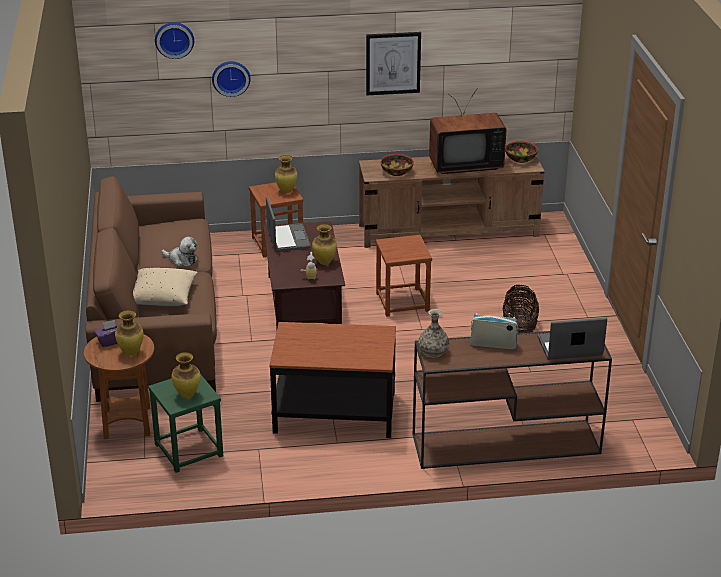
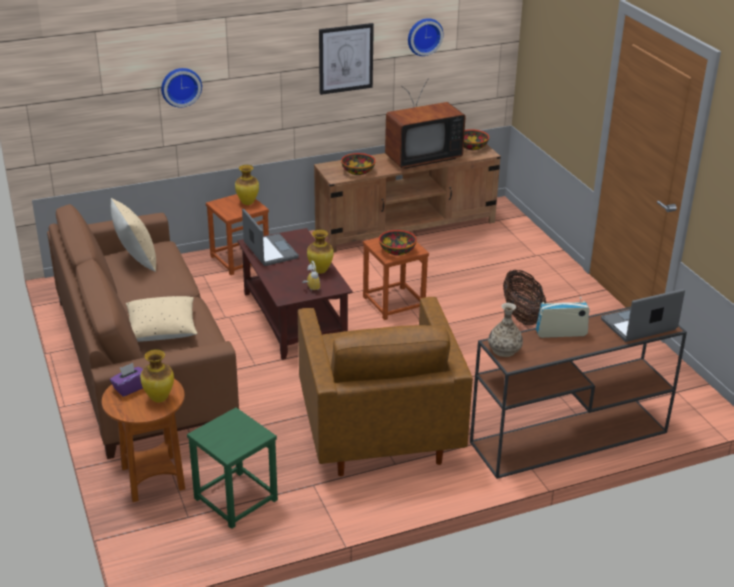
camera: 15 degrees left, 0 degrees up
(166, 233) = (136, 260): none -> beige pillow
(174, 39) = (118, 48): wall clock -> wall clock (424, 36)
(182, 260) = (165, 287): plush toy -> none
(187, 395) = (237, 438): vase -> none
(334, 413) = (378, 431): side table -> brown armchair
(403, 252) = (397, 250): none -> bowl

